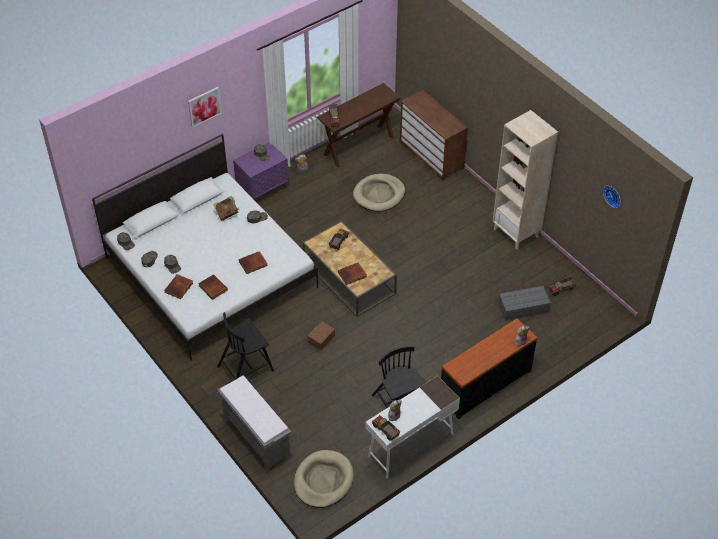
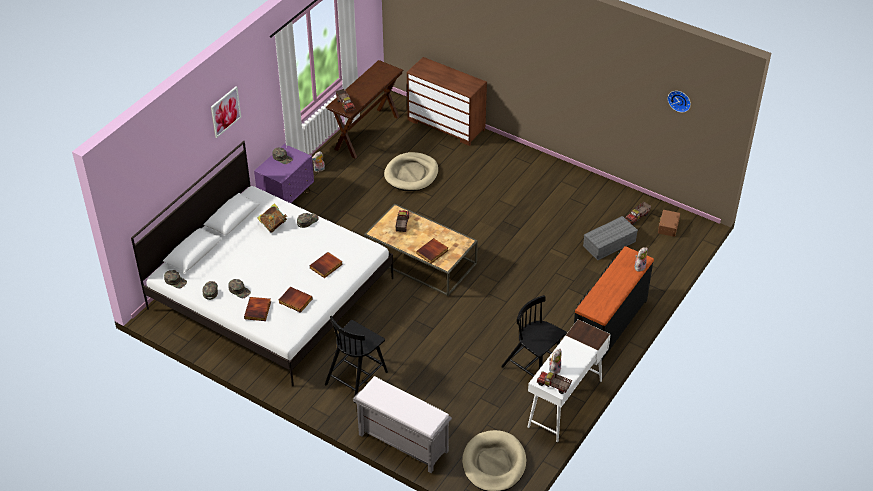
camera: 20 degrees left, 5 degrees down
(320, 338) = (421, 327): brown storage box -> brown storage box (667, 227)
(516, 233) = (567, 176): beige bookcase -> none

